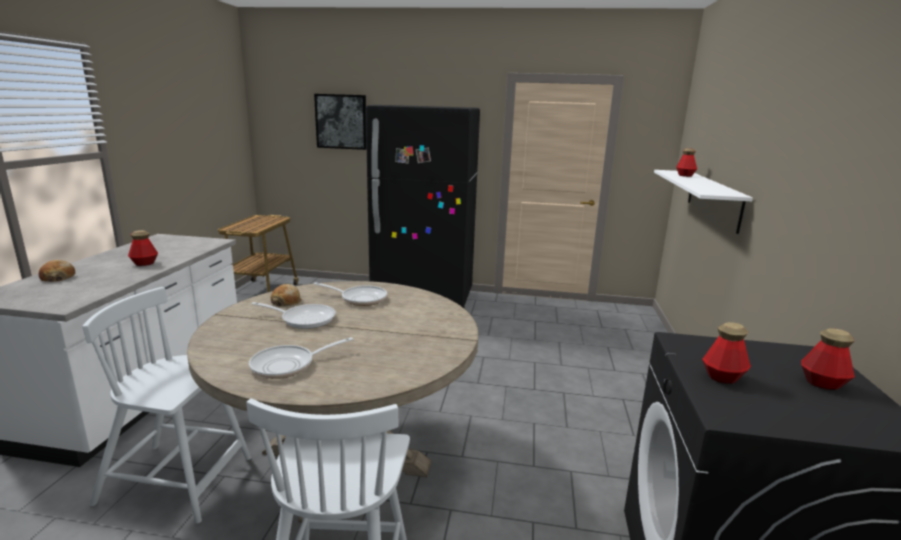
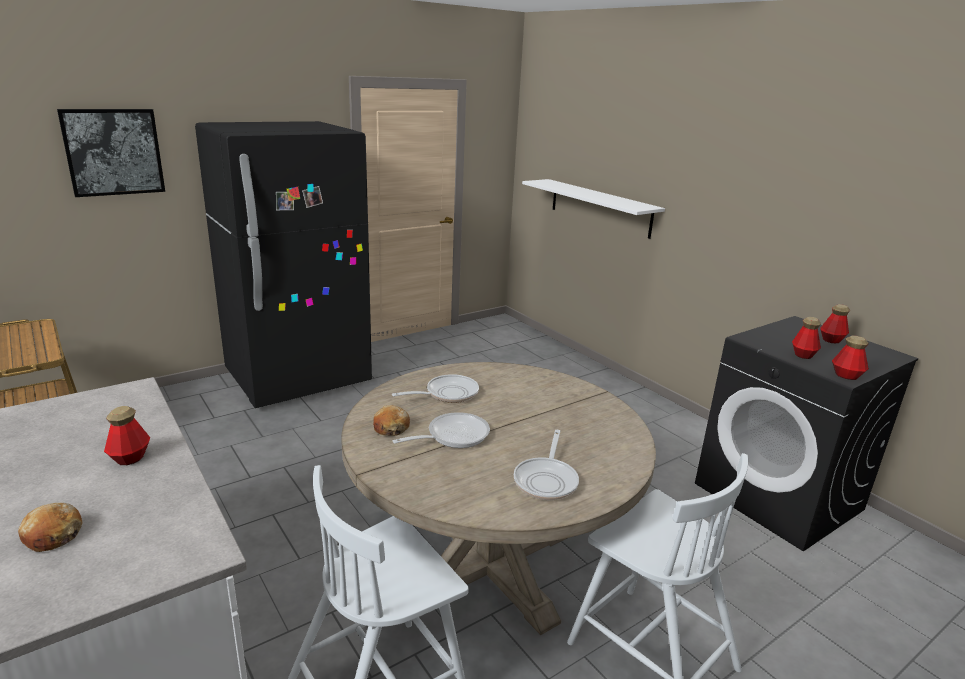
camera: 45 degrees left, 5 degrees up
(685, 175) = (565, 187): bottle -> bottle (846, 375)

